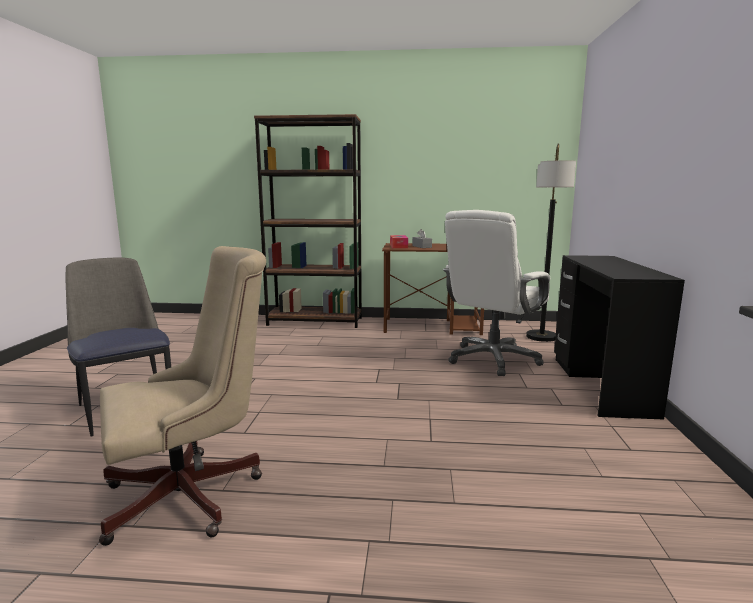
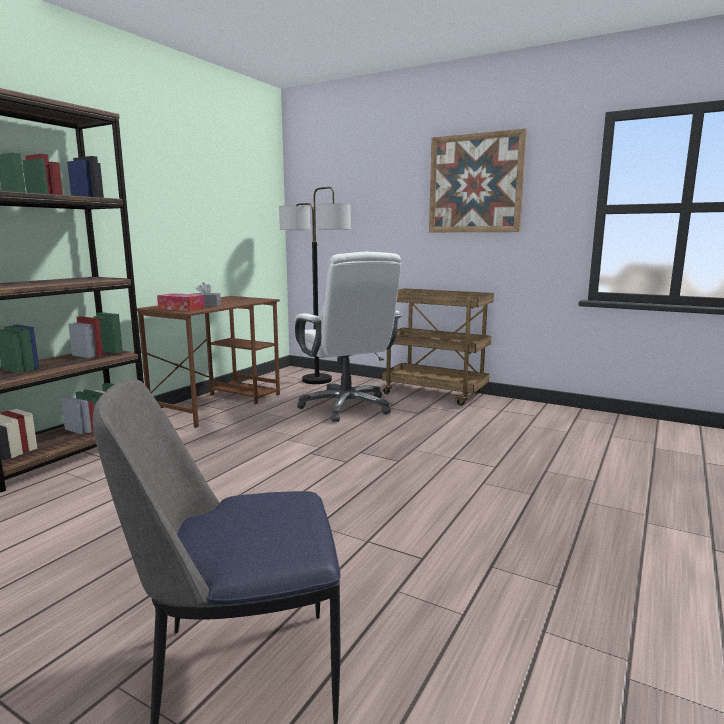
camera: 65 degrees left, 0 degrees up
(193, 494) = (565, 608): beige office chair -> none
(601, 385) = (435, 393): black desk -> brown cart
(681, 124) = (475, 184): none -> picture

